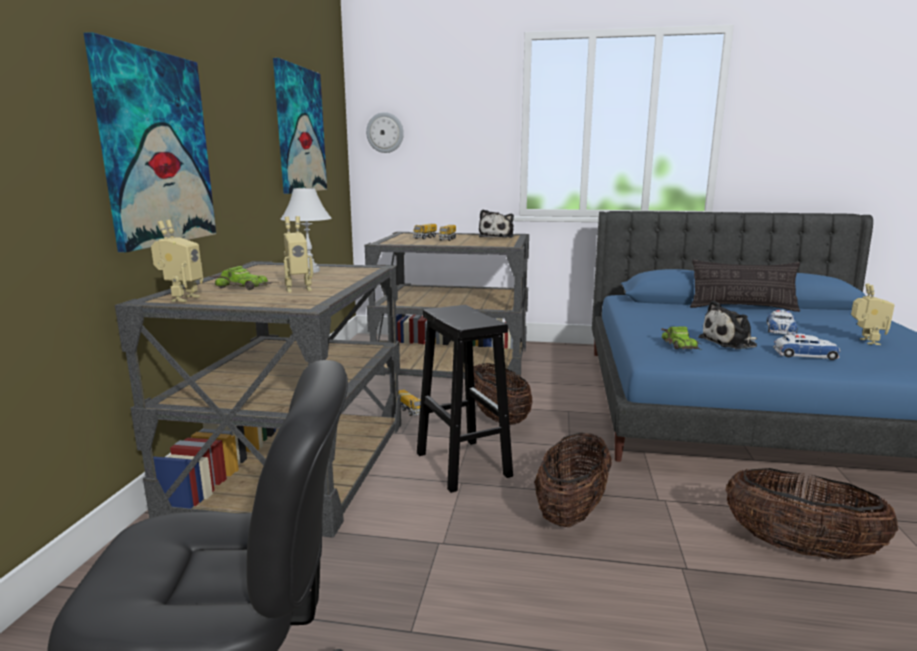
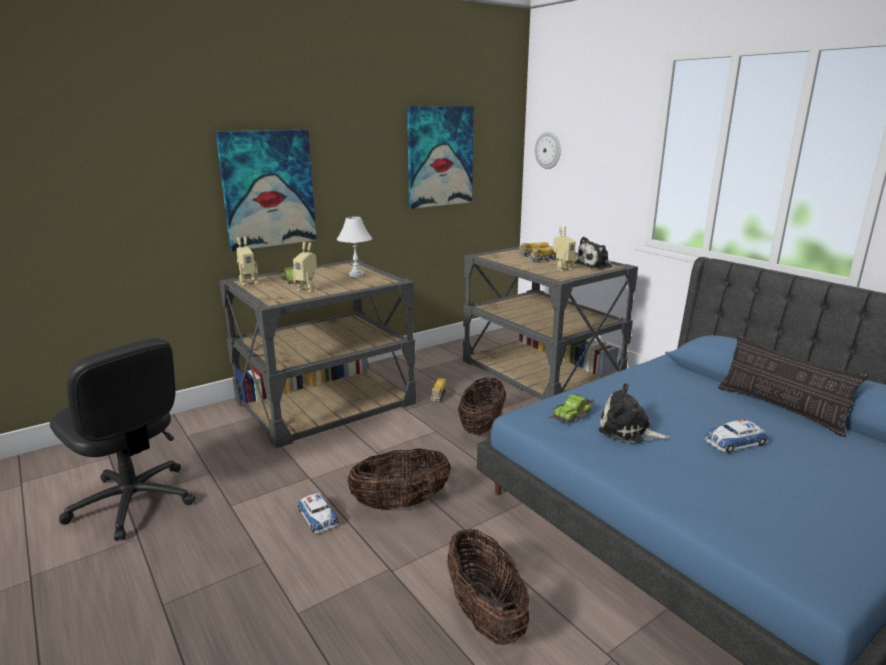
camera: 45 degrees right, 5 degrees up
(461, 464) = (400, 444): black stool -> none
(805, 354) = (669, 470): toy car -> toy car (318, 517)
(865, 341) = (797, 492): toy robot -> toy robot (562, 269)

